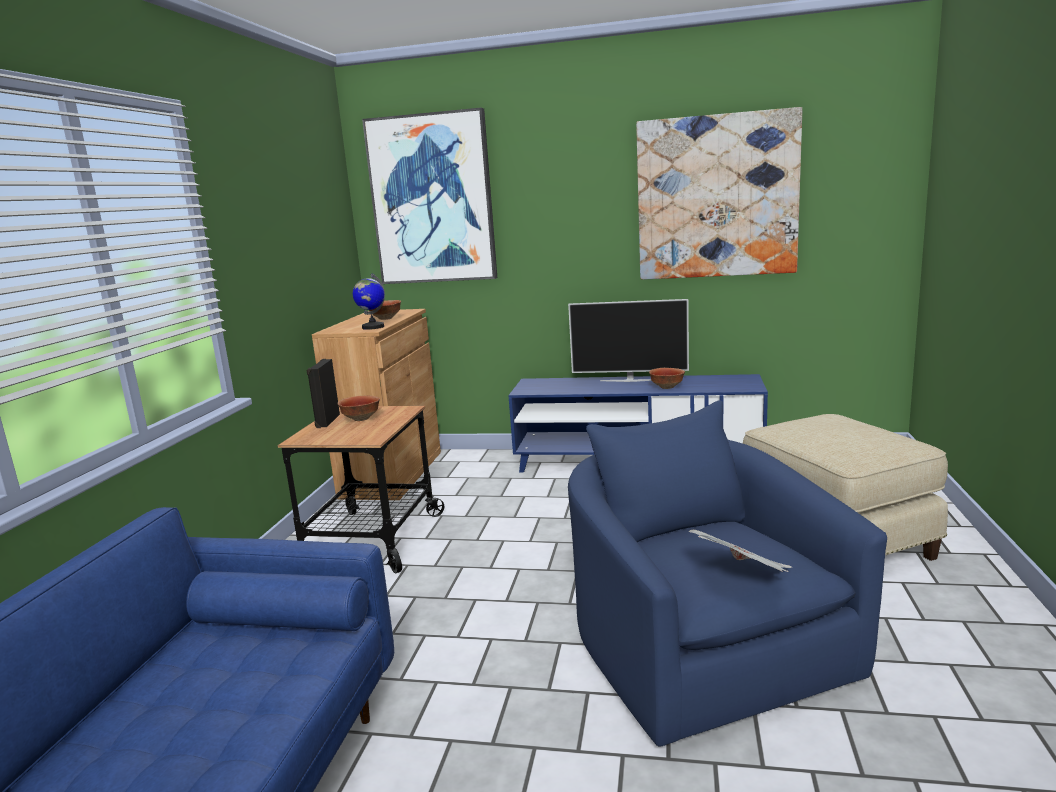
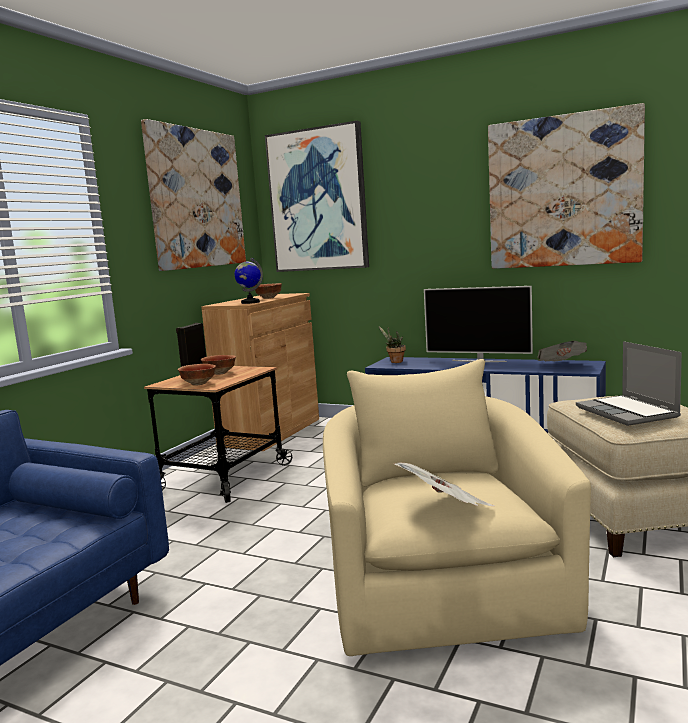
camera: 15 degrees right, 5 degrees down
(296, 201) = (196, 199): none -> picture
(536, 385) = (394, 362): none -> potted plant
(666, 387) = (507, 367): bowl -> bowl (199, 384)
(701, 648) = (442, 588): blue armchair -> beige armchair
(721, 382) = (561, 365): none -> newspaper
(841, 441) = (628, 412): none -> laptop

